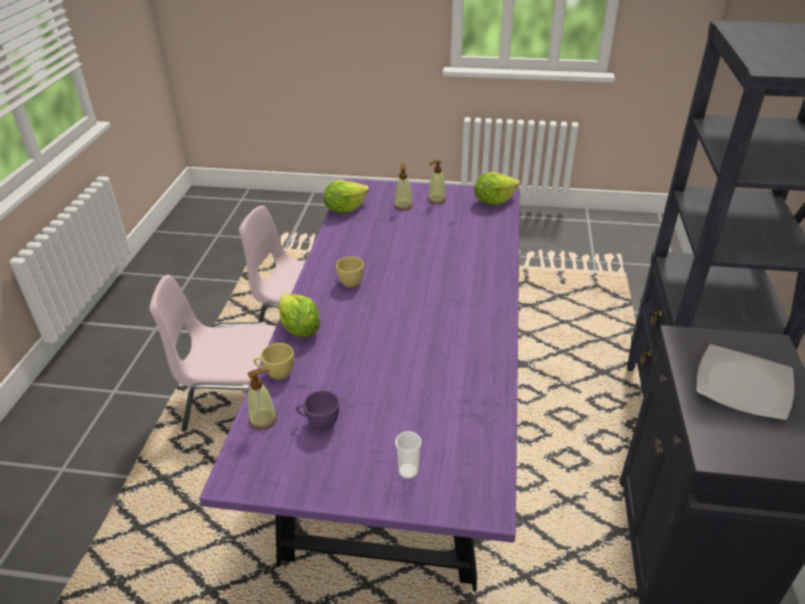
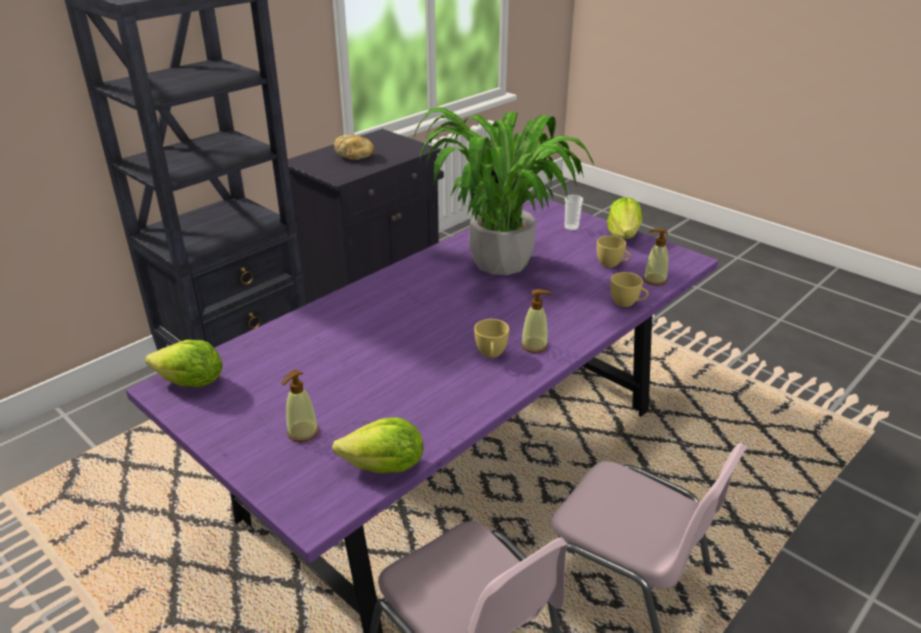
camera: 145 degrees left, 5 degrees down
(299, 329) = (582, 329): lettuce -> lettuce (623, 235)
(319, 423) = (612, 264): purple cup -> yellow cup
(428, 372) = (502, 262): none -> potted plant
(436, 199) = (248, 421): soap dispenser -> soap dispenser (534, 345)
(744, 386) = (355, 156): plate -> bread

